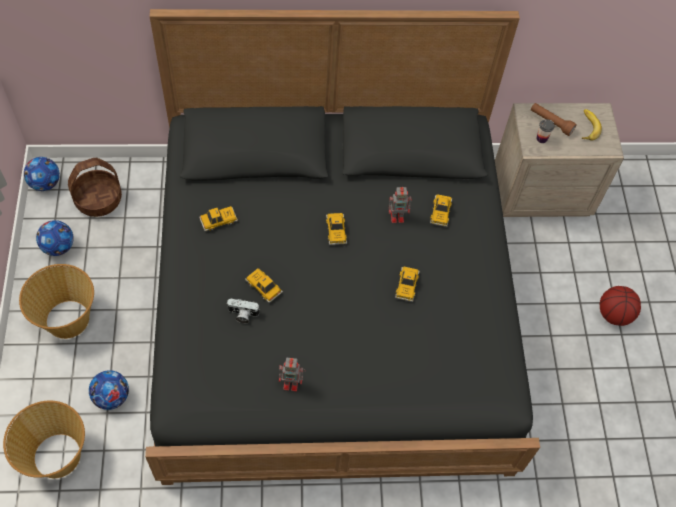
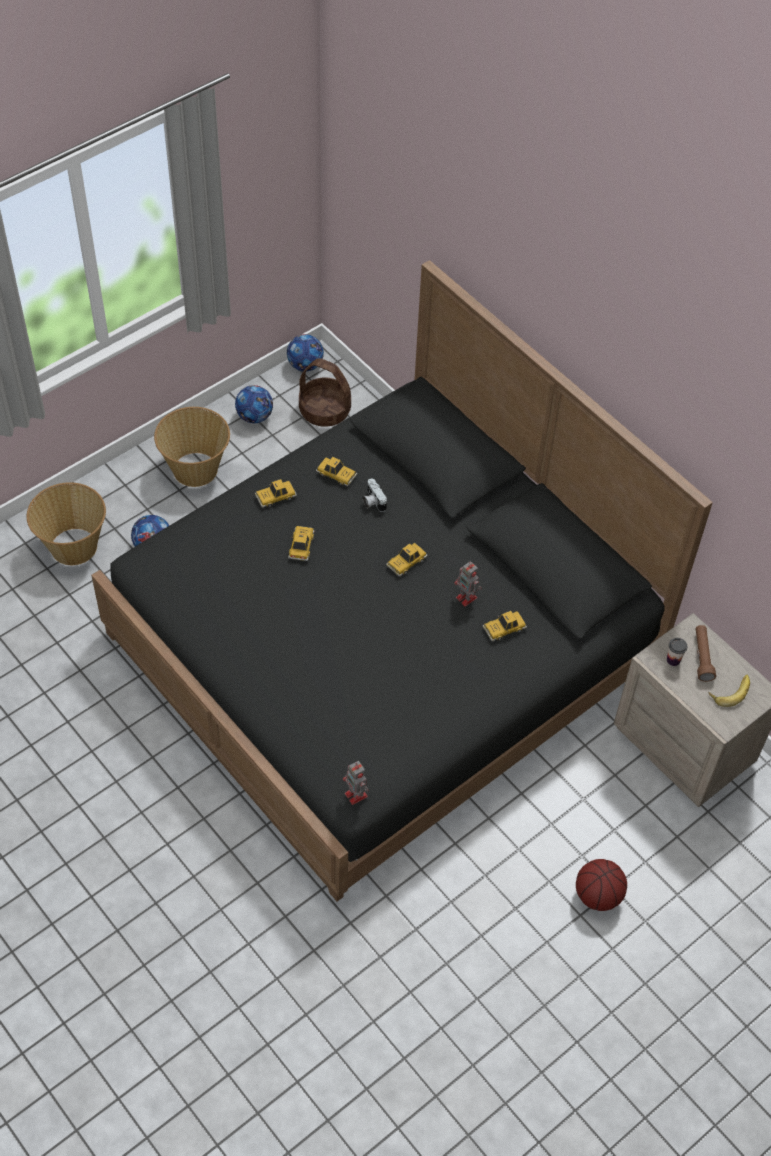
camera: 55 degrees right, 5 degrees down
(242, 315) = (261, 548): camera -> camera (372, 501)
(292, 383) = (229, 622): toy robot -> toy robot (356, 796)
(407, 286) = (400, 648): toy car -> toy car (275, 496)

